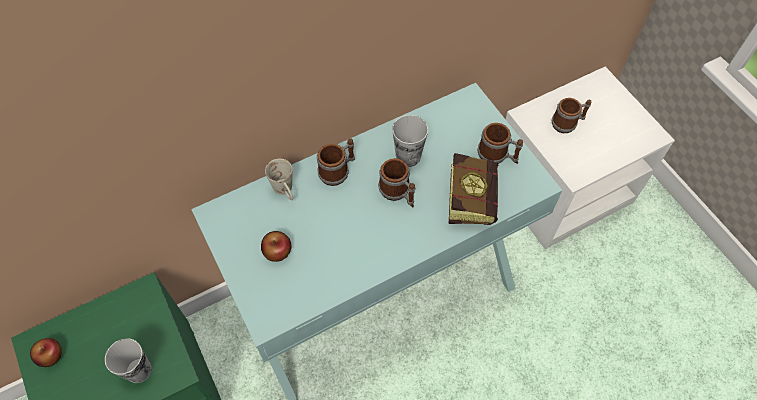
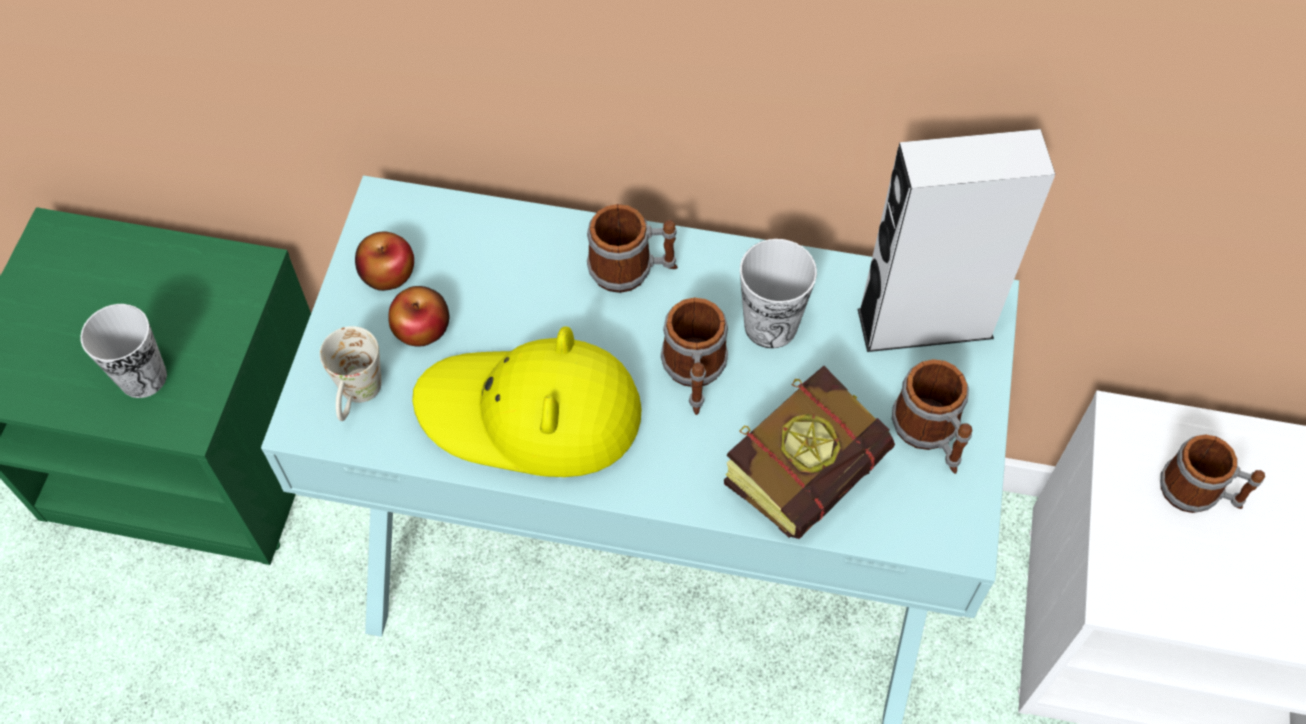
camera: 40 degrees right, 0 degrees up
(50, 355) = (58, 269): apple -> apple (388, 273)
(285, 191) = (521, 245): white mug -> white mug (358, 397)
(352, 252) = (531, 414): none -> yellow hat
(459, 118) = (924, 323): none -> grey speaker

